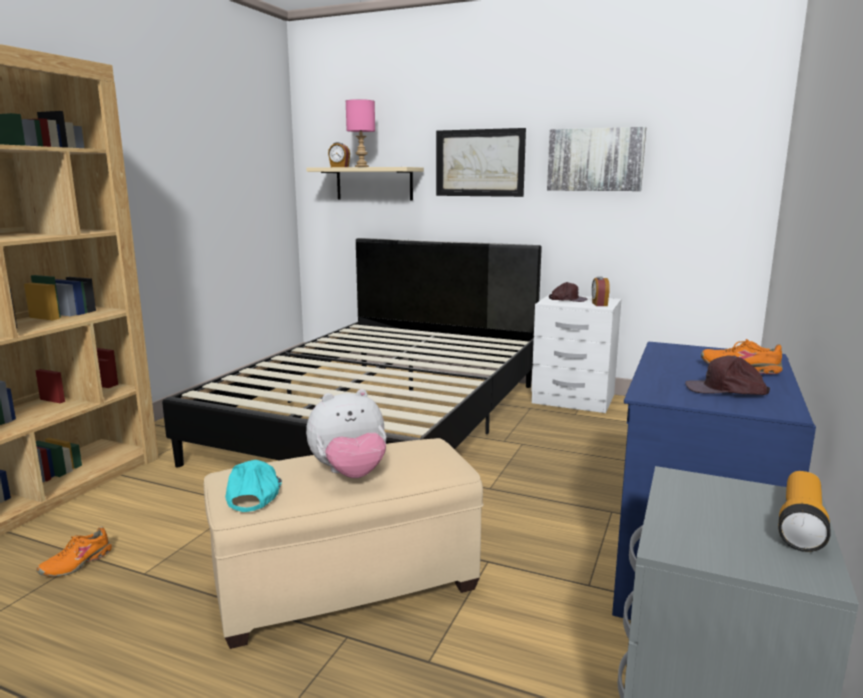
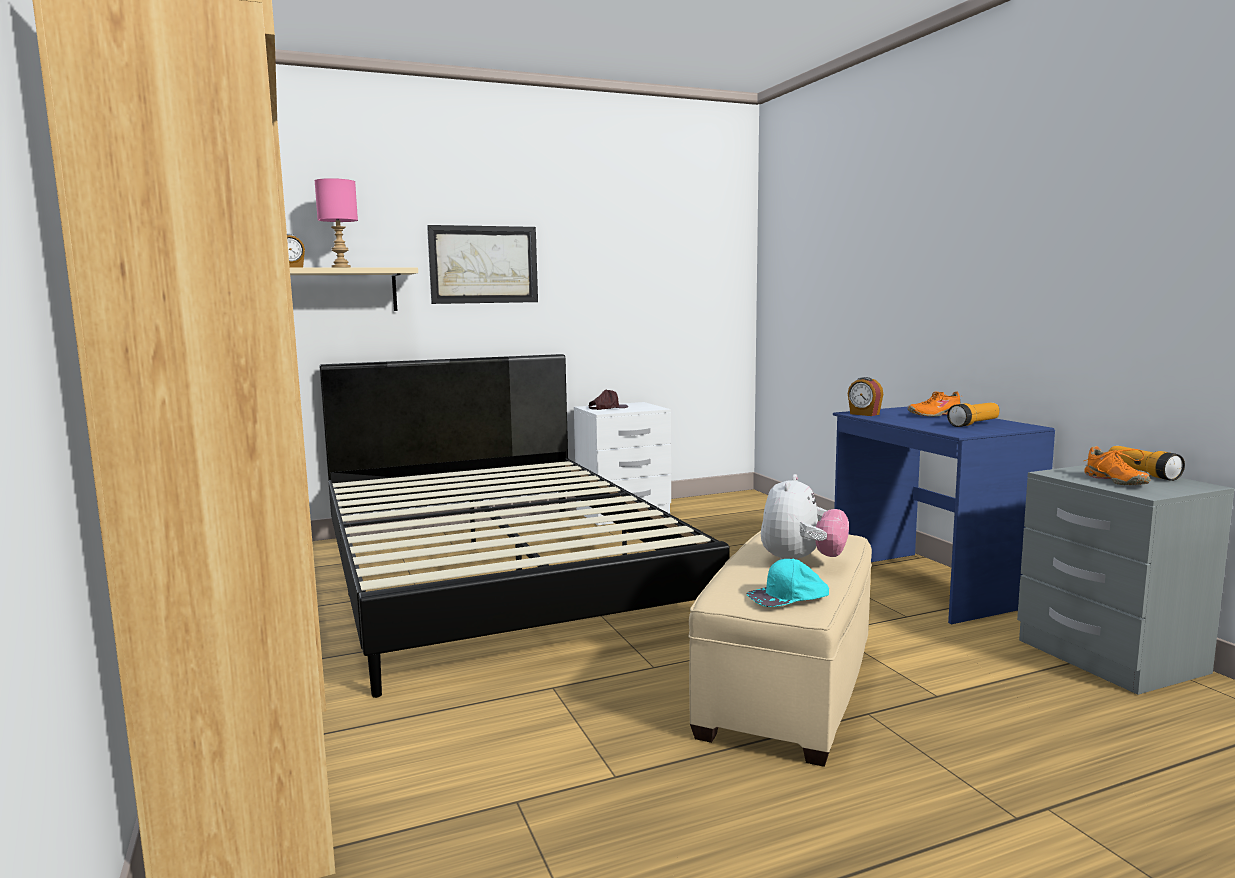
camera: 45 degrees left, 5 degrees down
(76, 563) = (521, 812): orange shoe -> orange shoe (1115, 481)
(253, 493) = (788, 597): turquoise cap -> turquoise cap turned 60 degrees counterclockwise
(595, 159) = (607, 262): picture -> none
(599, 304) = (646, 407): alarm clock -> alarm clock (864, 414)
(725, 390) = (973, 424): brown cap -> flashlight

